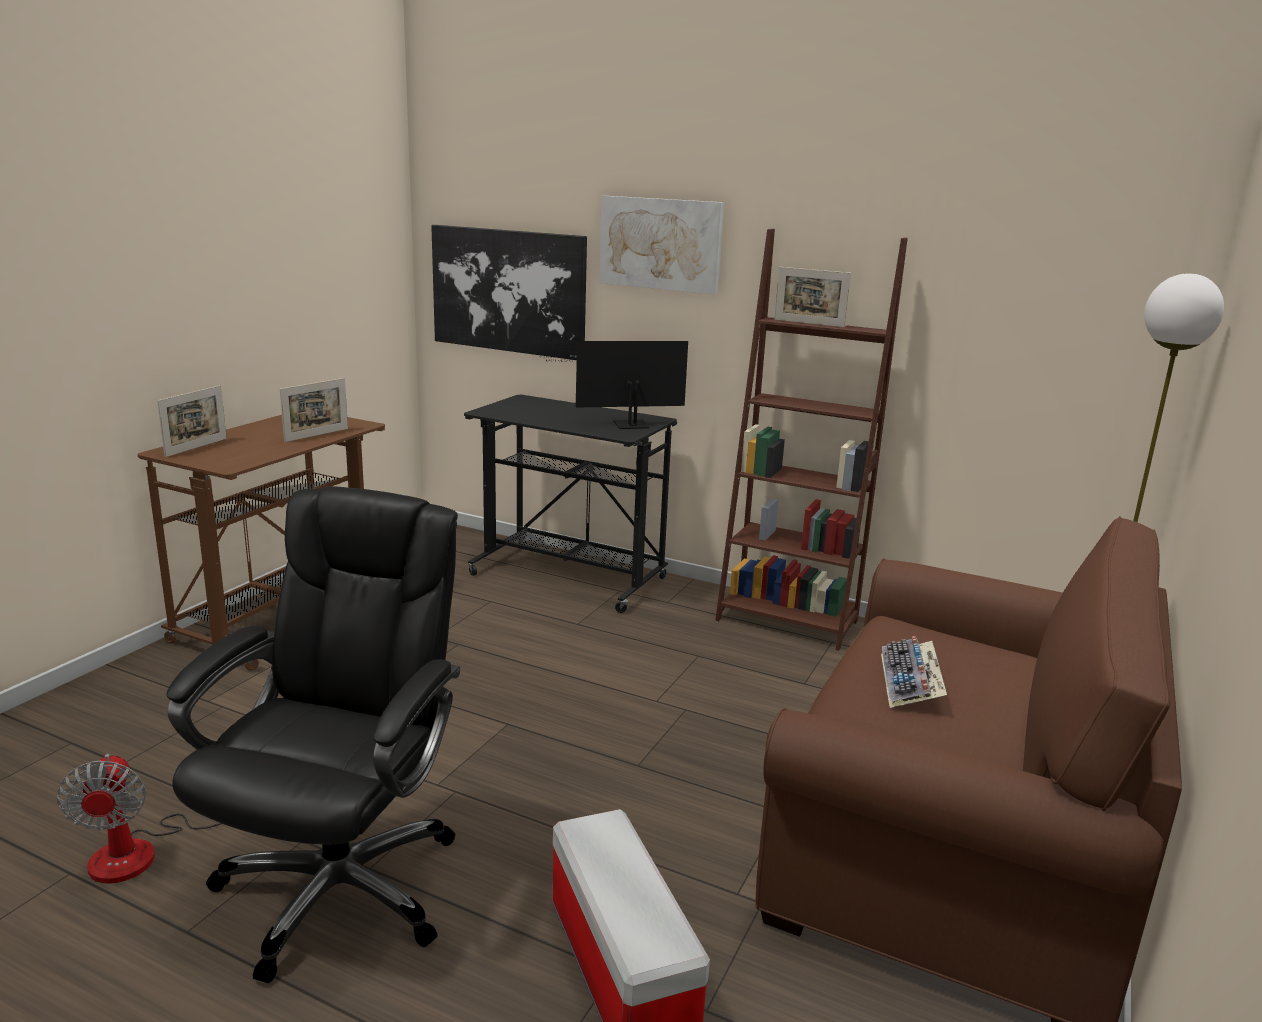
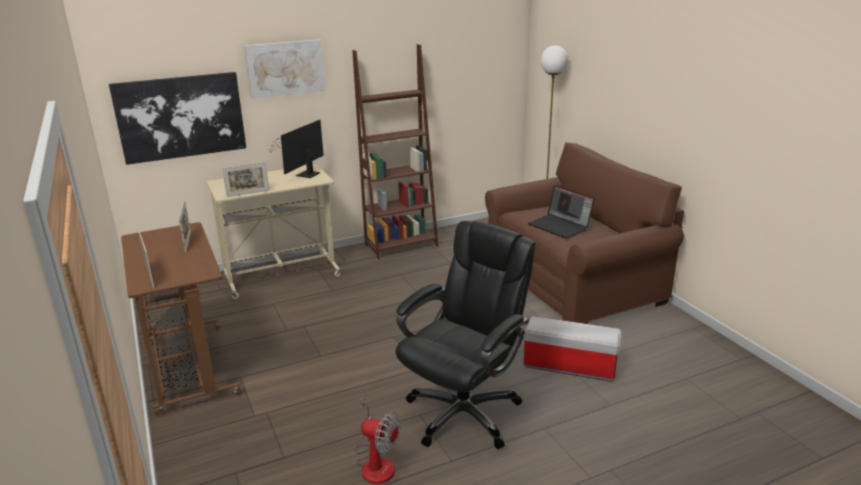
camera: 50 degrees left, 5 degrees up
(339, 888) = (463, 413): black office chair -> black office chair turned 75 degrees clockwise
(568, 576) = (281, 275): black desk -> beige desk
(809, 323) = (384, 95): picture frame -> picture frame (248, 193)
(911, 683) = (560, 226): keyboard -> laptop

